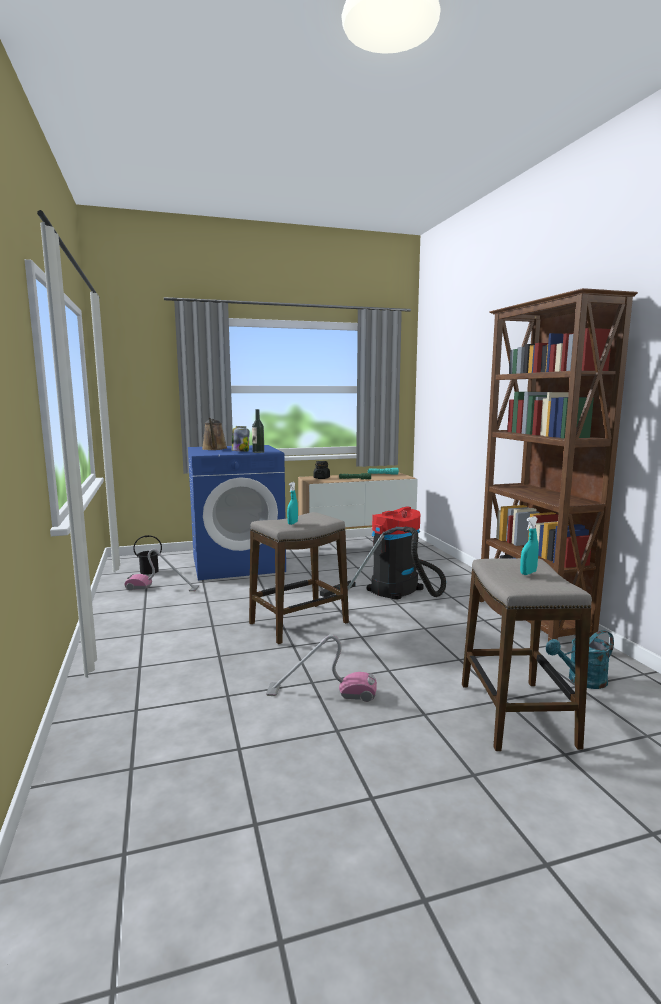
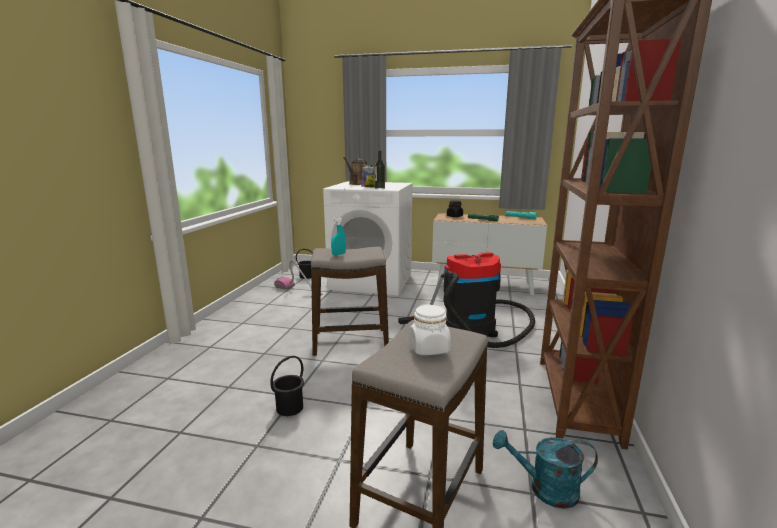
camera: 30 degrees right, 5 degrees up
(238, 564) = (372, 281): blue washing machine -> white washing machine
(321, 692) = (289, 408): vacuum cleaner -> black bucket
(528, 573) = (429, 348): turquoise spray bottle -> white jar

